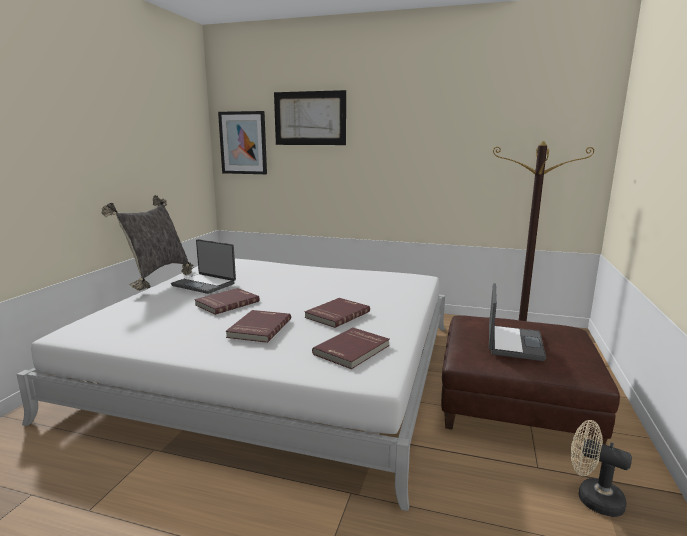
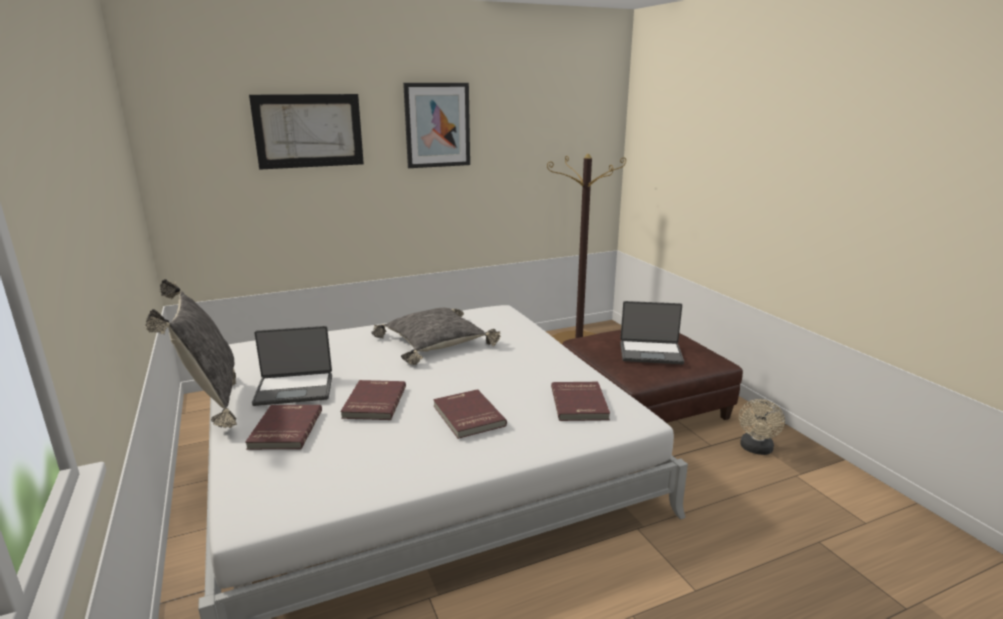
camera: 40 degrees left, 5 degrees up
(243, 143) = (201, 169): picture -> picture (437, 125)
(334, 283) = (435, 341): none -> pillow
(336, 314) = (506, 374): red book -> red book (284, 429)
(513, 343) = (650, 353): laptop -> laptop turned 120 degrees clockwise
(592, 498) = (756, 449): beige fan -> beige fan turned 60 degrees counterclockwise

